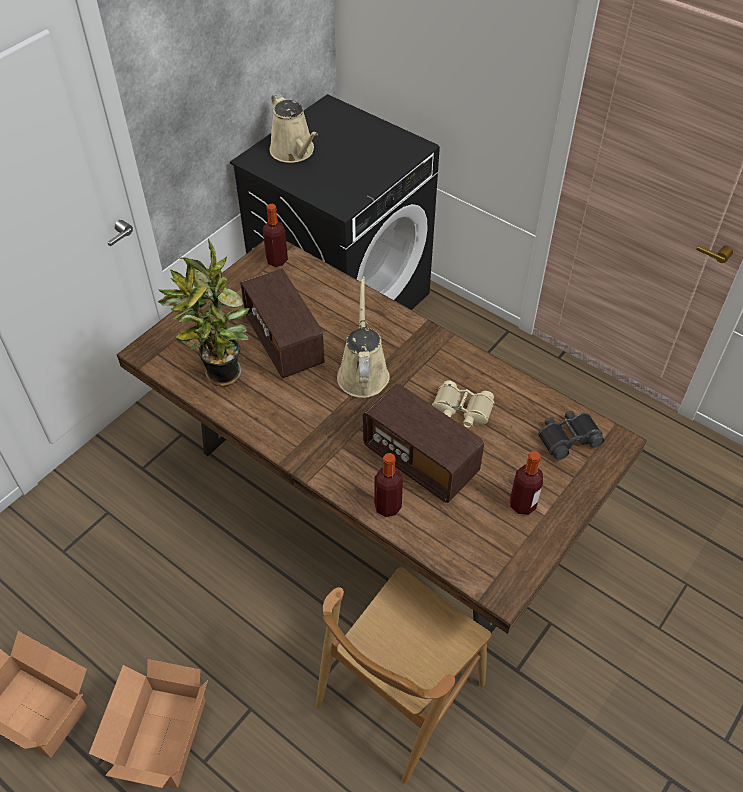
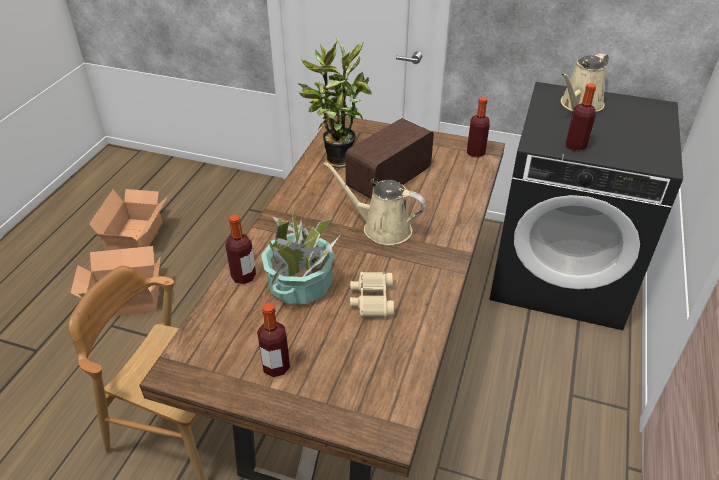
camera: 70 degrees right, 10 degrees down
(361, 183) = (575, 146): none -> bottle
(363, 372) = (382, 228): beige watering can -> beige watering can turned 135 degrees counterclockwise
(420, 461) = (300, 285): radio -> potted plant
(568, 438) = (376, 388): black binoculars -> none

